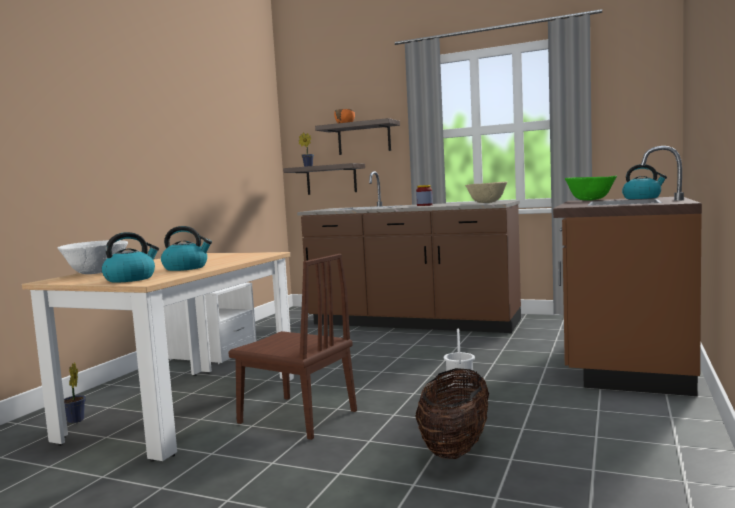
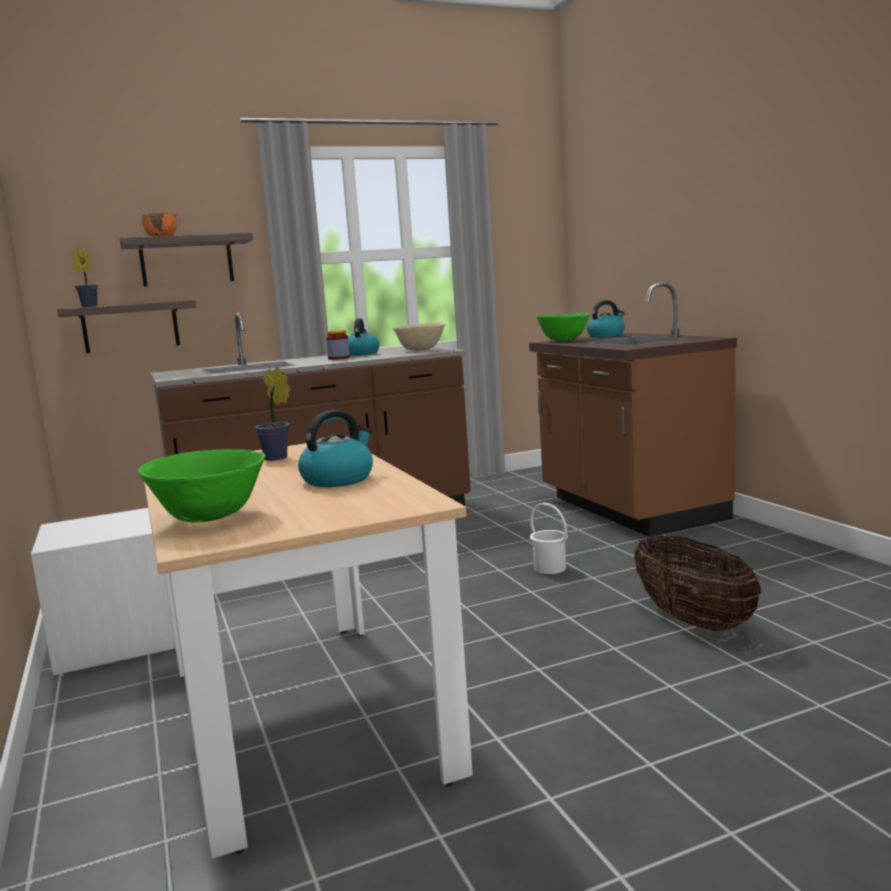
camera: 45 degrees left, 5 degrees up
(75, 421) = (156, 817): potted plant -> potted plant (278, 458)
(96, 273) = (210, 517): white bowl -> green bowl
(131, 279) = (361, 506): kettle -> kettle (361, 354)
(297, 416) = (480, 660): brown chair -> none

